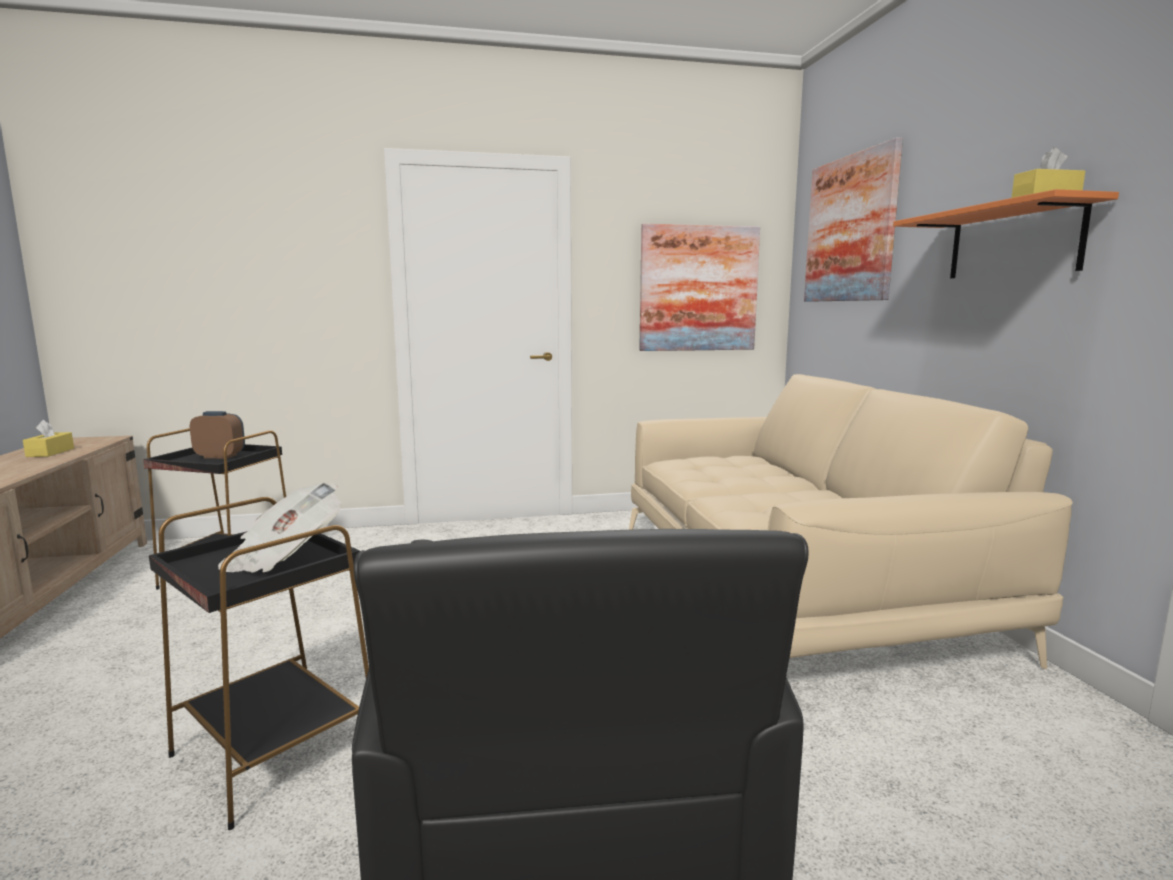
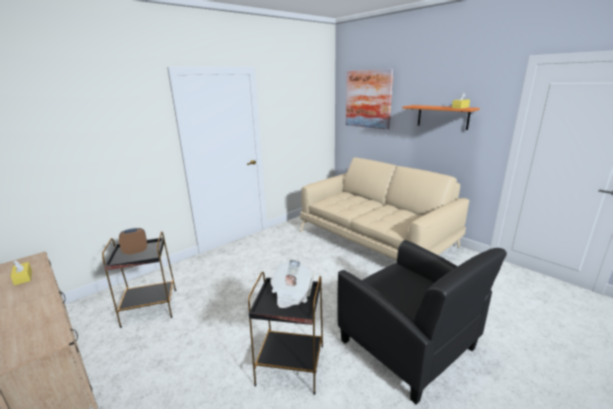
camera: 30 degrees left, 10 degrees up
(698, 289) = (305, 122): picture -> none

